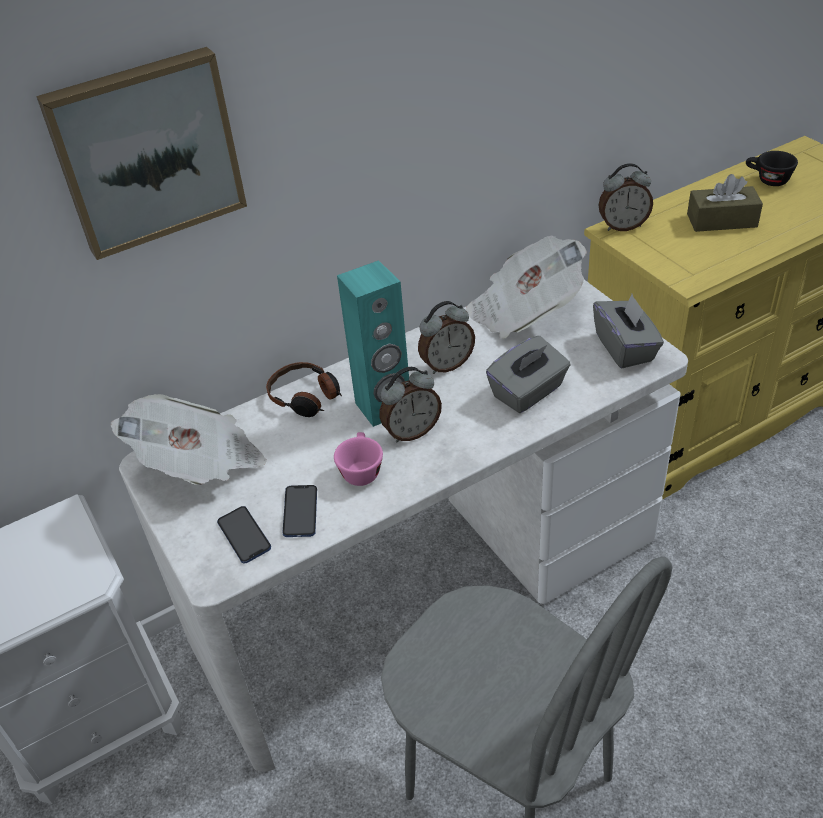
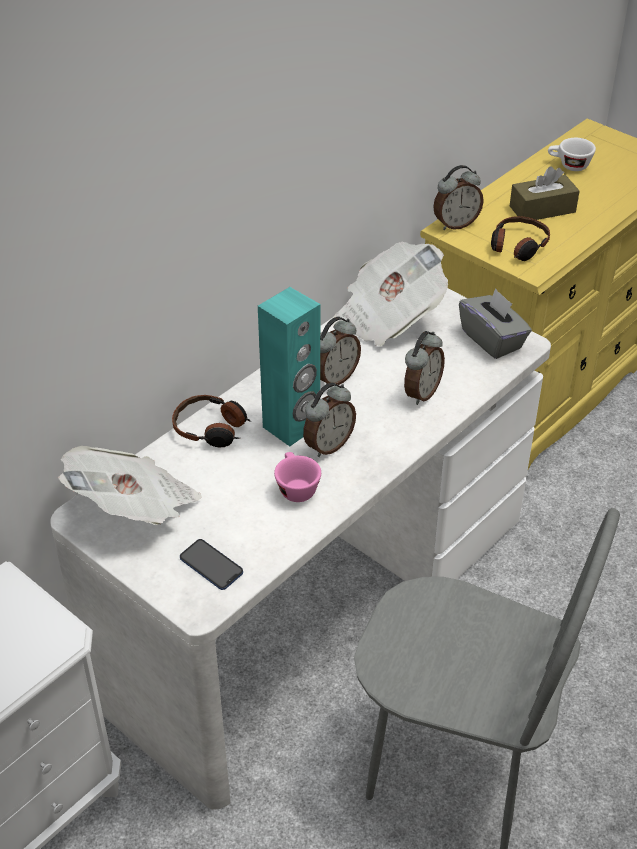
camera: 20 degrees left, 0 degrees up
(146, 151) = (87, 210): picture -> none
(300, 512) = (255, 535): phone -> none
(528, 392) = (421, 393): grey tissue box -> alarm clock
(680, 255) = (517, 246): none -> headphones
(767, 180) = (569, 165): black cup -> white cup

